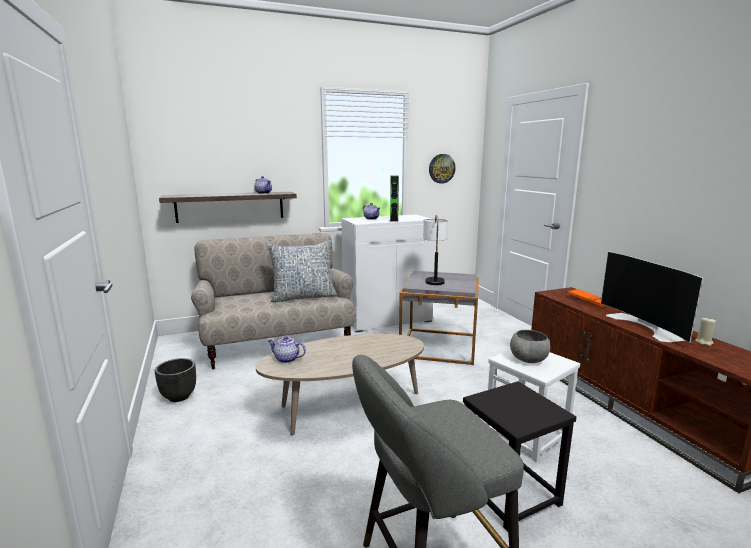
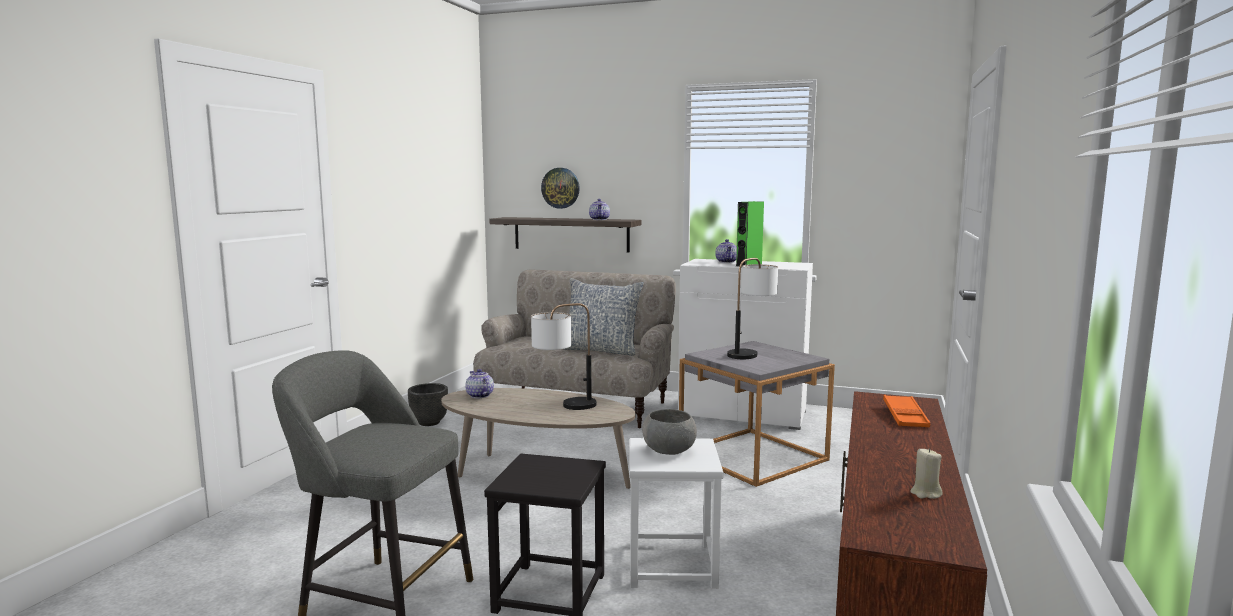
camera: 40 degrees right, 5 degrees down
(368, 349) = (564, 407): none -> table lamp
(441, 168) = (874, 194): wall clock -> wall clock (560, 188)
(646, 326) = (893, 457): television -> none

